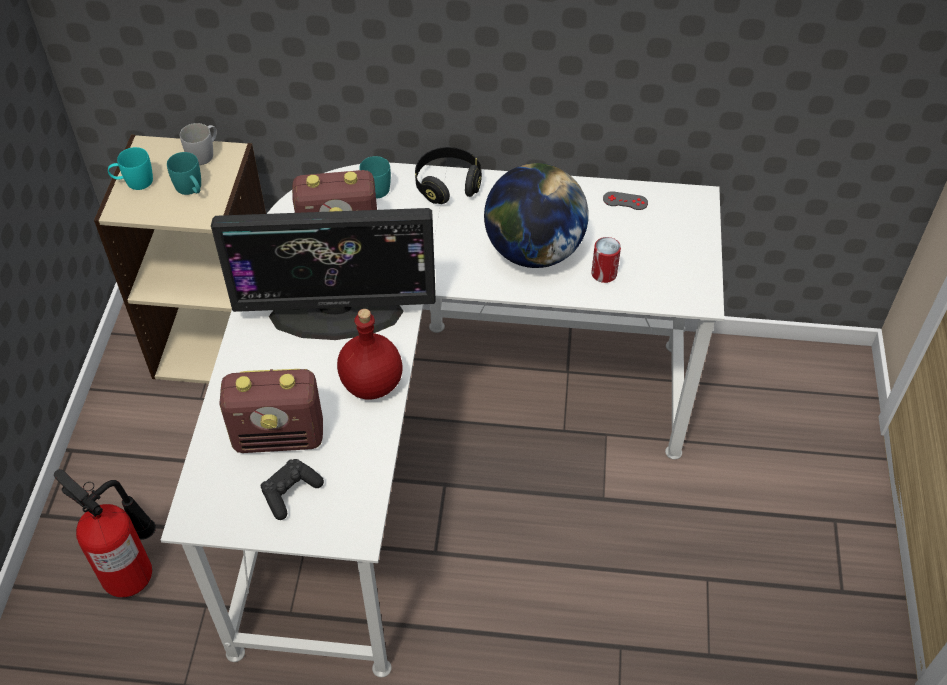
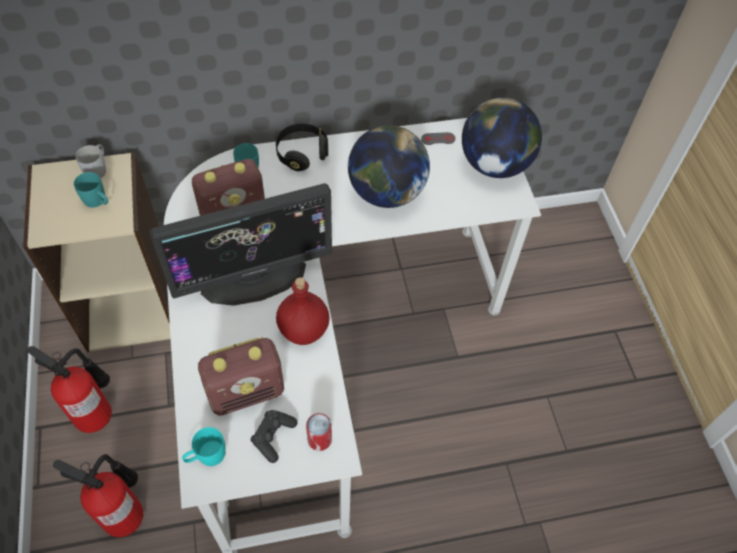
camera: 20 degrees left, 5 degrees up
(134, 182) = (46, 206): turquoise mug -> turquoise mug (206, 456)
(139, 449) = (96, 411): none -> fire extinguisher
(604, 273) = (444, 199): can -> can (319, 439)
(686, 246) = (494, 165): none -> globe

